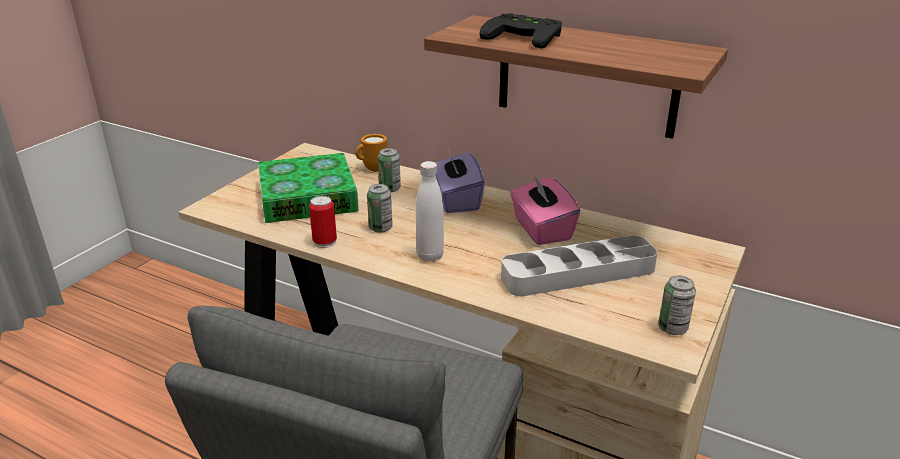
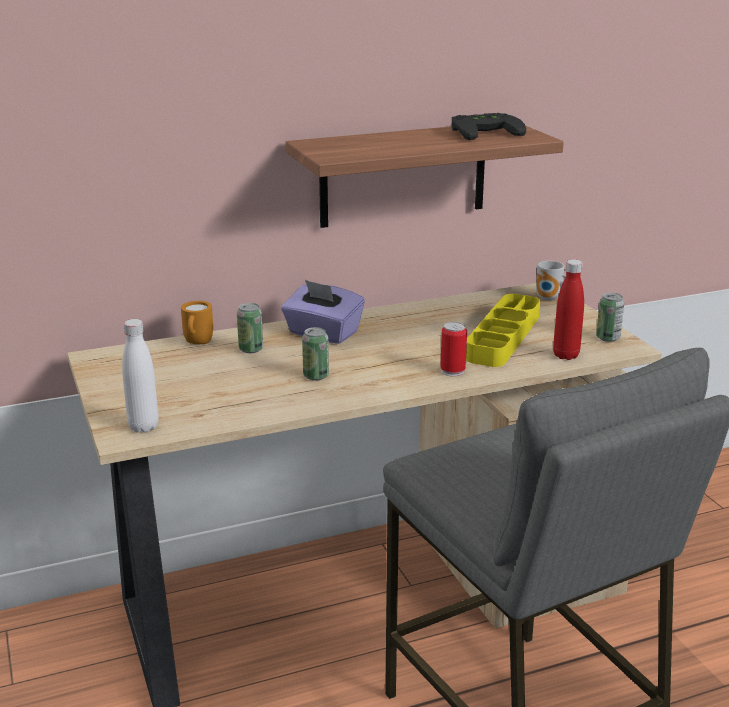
camera: 50 degrees left, 5 degrees down
(307, 197) = (196, 386): book -> none
(325, 242) = (298, 405): can -> can (452, 371)
(430, 256) = (396, 374): white bottle -> white bottle (143, 427)
(525, 36) = (384, 144): black game controller -> black game controller (484, 132)
(541, 229) = (424, 324): pink tissue box -> none
(578, 273) = (503, 337): grey tray -> yellow tray
(592, 320) = (566, 355): none -> red bottle
(703, 263) = (549, 299): none -> mug

